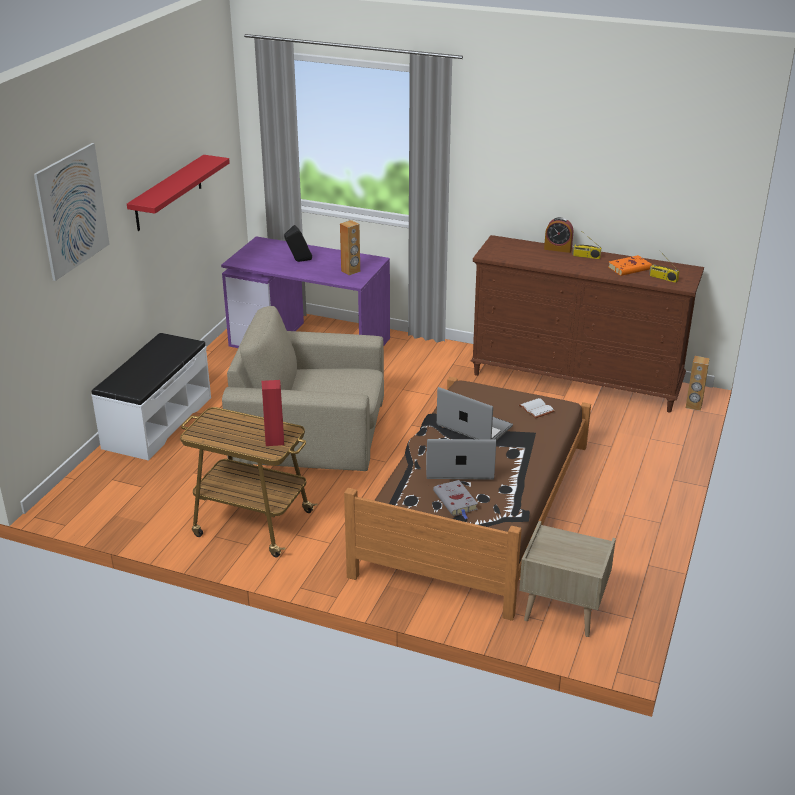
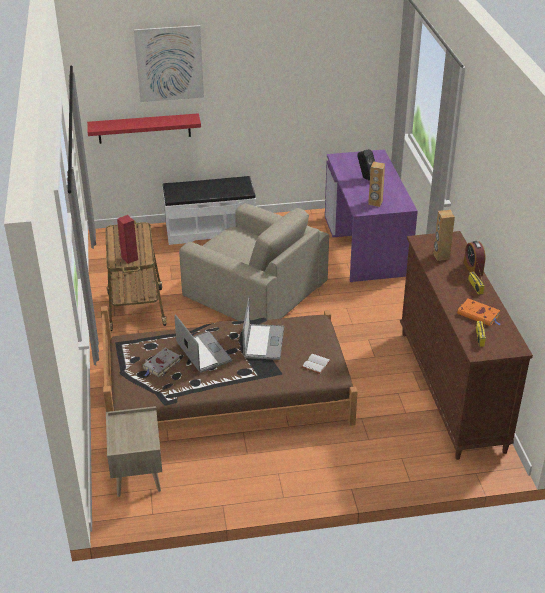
camera: 60 degrees right, 5 degrees up
(168, 193) = (287, 84): red shelf -> red shelf (144, 128)
(311, 432) = (254, 290): beige armchair -> beige armchair turned 150 degrees clockwise
(693, 406) = (482, 471): brown speaker -> brown speaker (441, 256)

